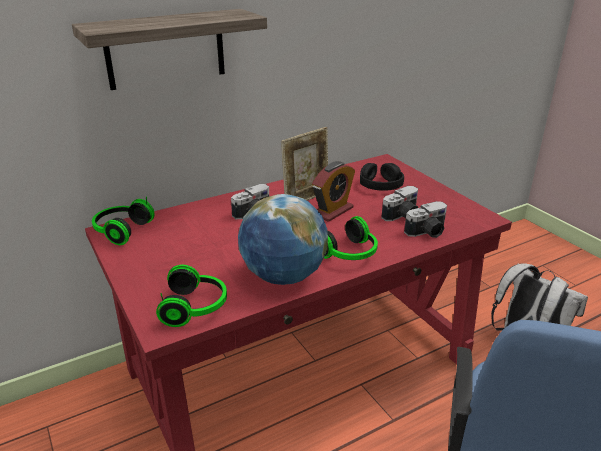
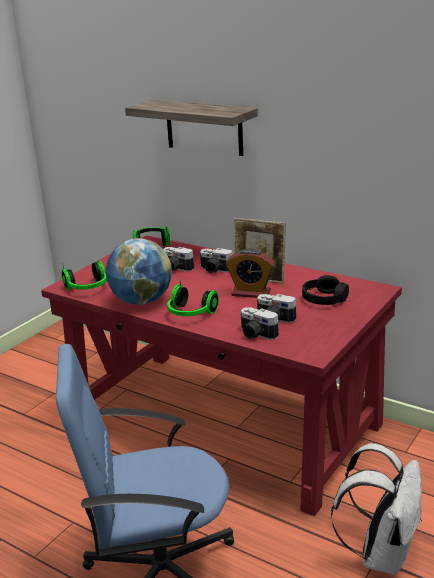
camera: 65 degrees right, 5 degrees down
(219, 233) = (176, 268): none -> camera

